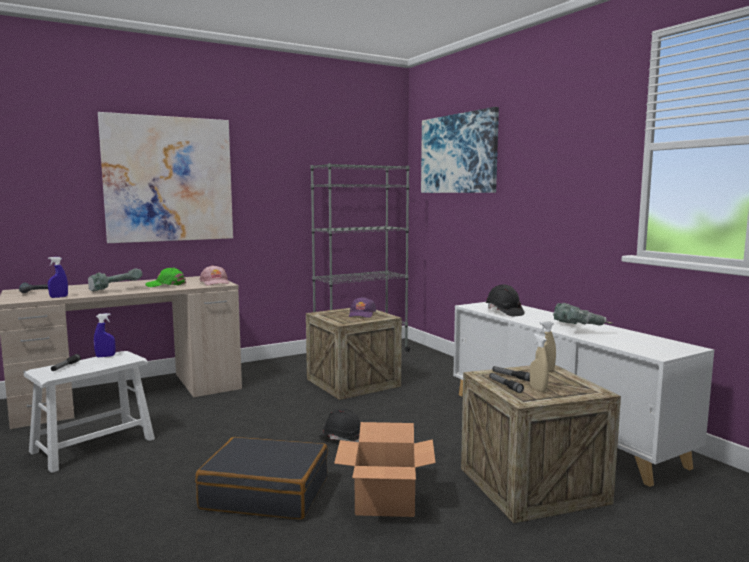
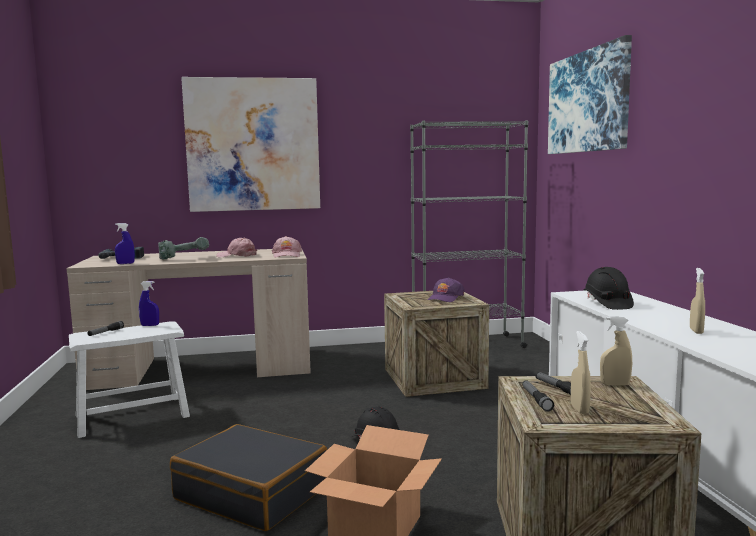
camera: 20 degrees right, 0 degrees up
(166, 285) = (237, 256): green cap -> pink cap
(579, 328) = (696, 331): power drill -> beige spray bottle

